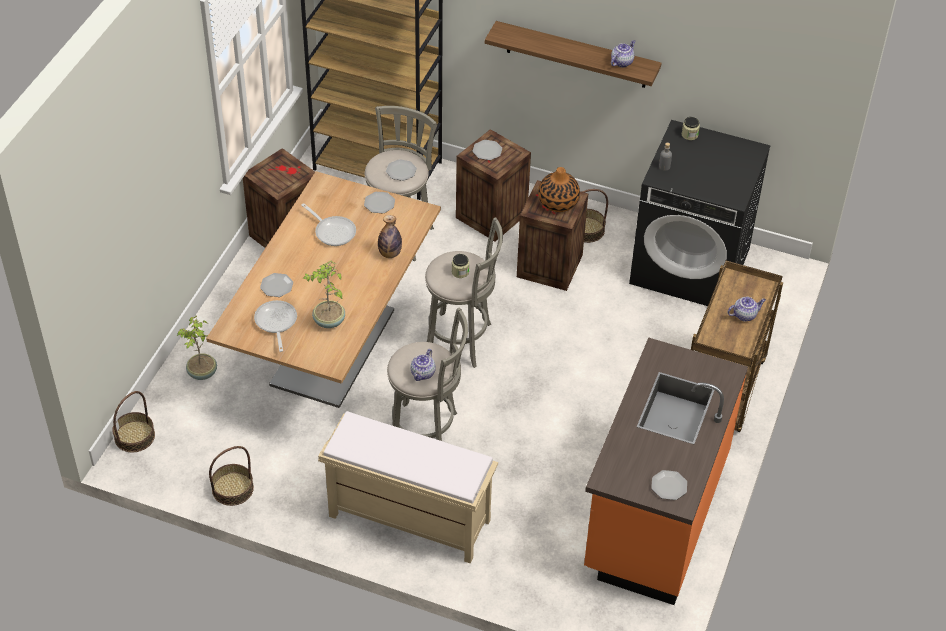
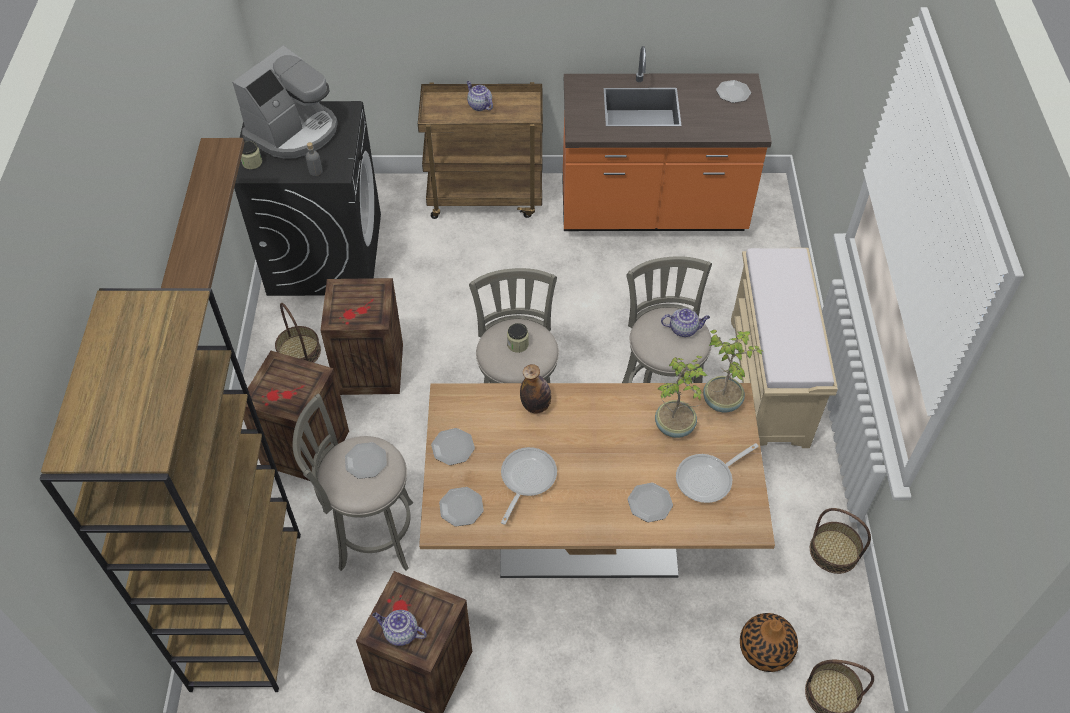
camera: 110 degrees left, 5 degrees up
(203, 373) = (699, 661): potted plant -> potted plant (722, 400)
(487, 151) = (283, 393): plate -> plate (462, 507)
(558, 202) = (353, 300): vase -> vase (765, 650)
(622, 62) = (211, 170): teapot -> teapot (400, 633)
(718, 164) = (294, 131): none -> coffee machine

